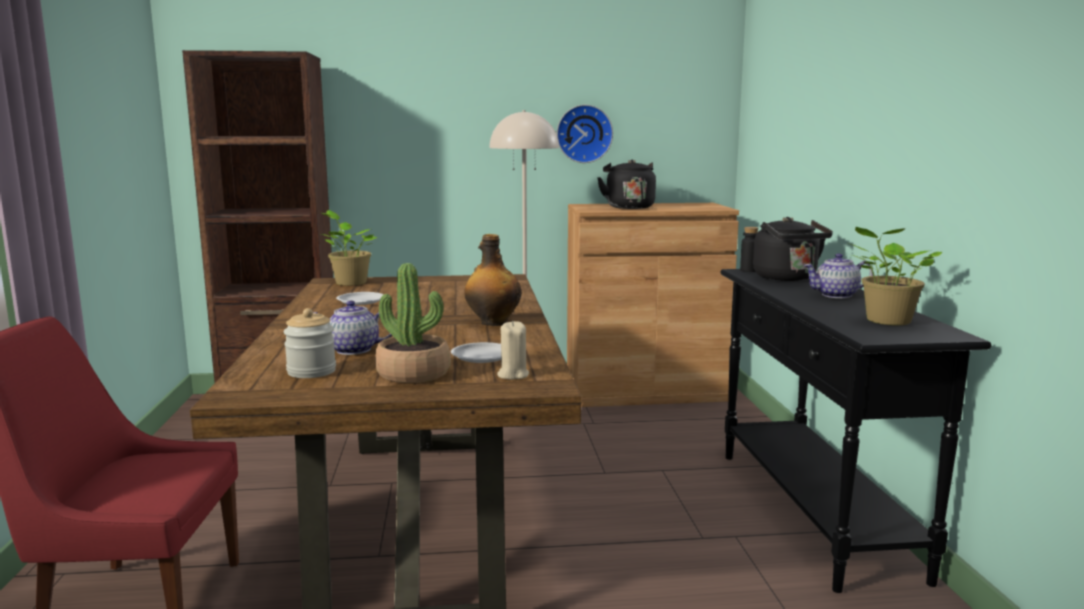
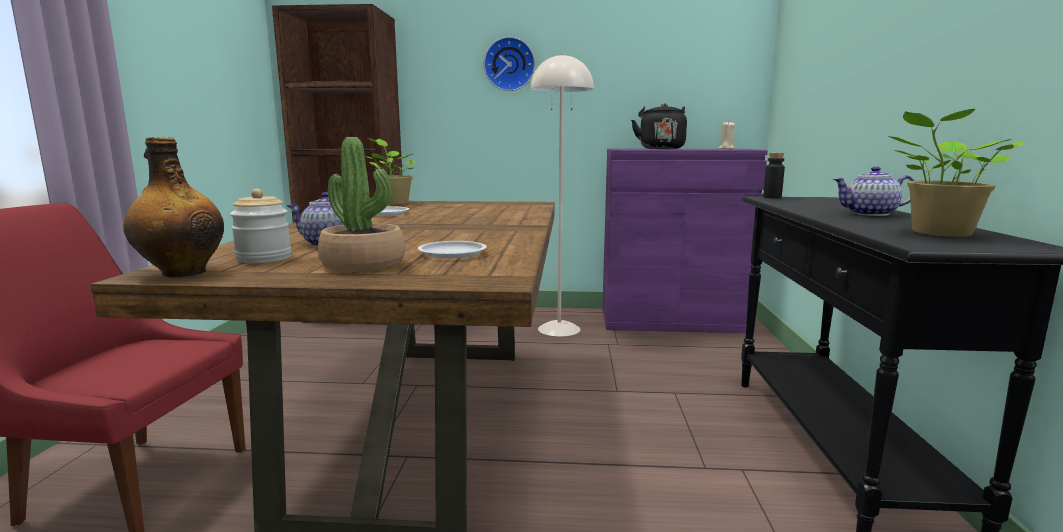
camera: 10 degrees right, 0 degrees up
(493, 323) = (491, 230): bottle -> bottle (182, 272)
(512, 375) = (468, 269): beige candle -> beige candle (726, 149)
(584, 134) = (623, 84): wall clock -> wall clock (509, 64)
(644, 391) = (671, 320): brown cabinet -> purple cabinet
(787, 278) = (814, 202): black kettle -> none

